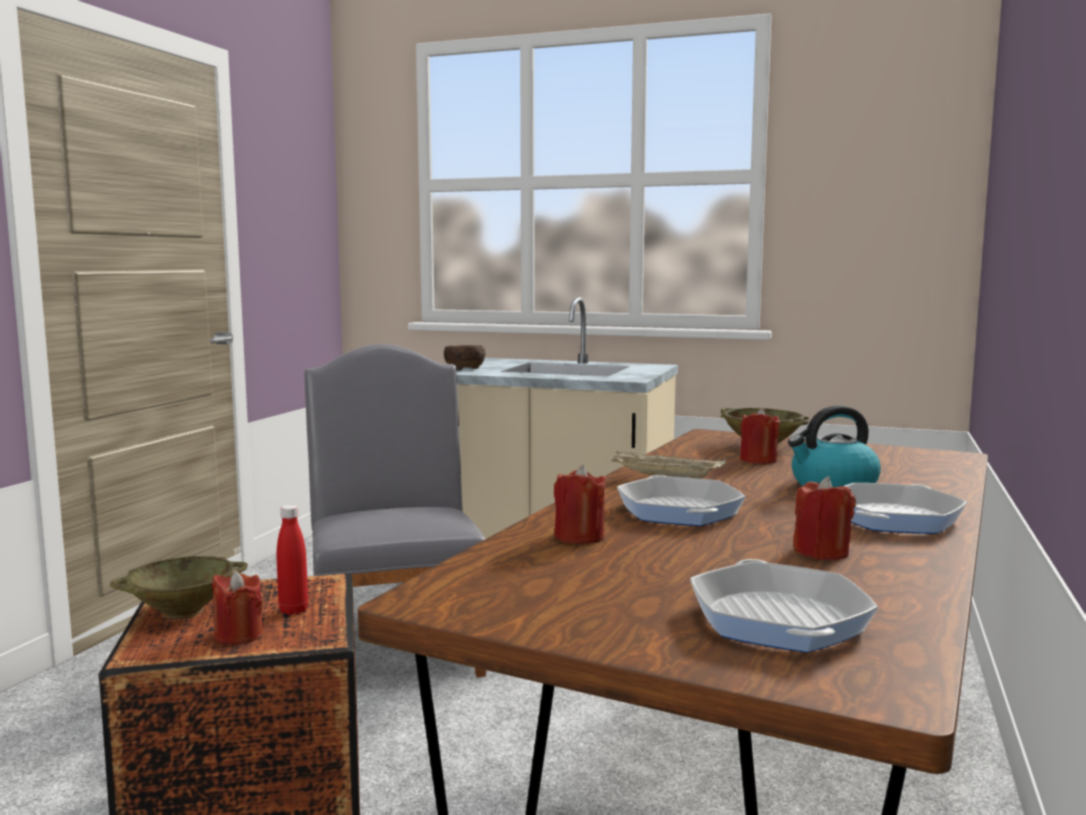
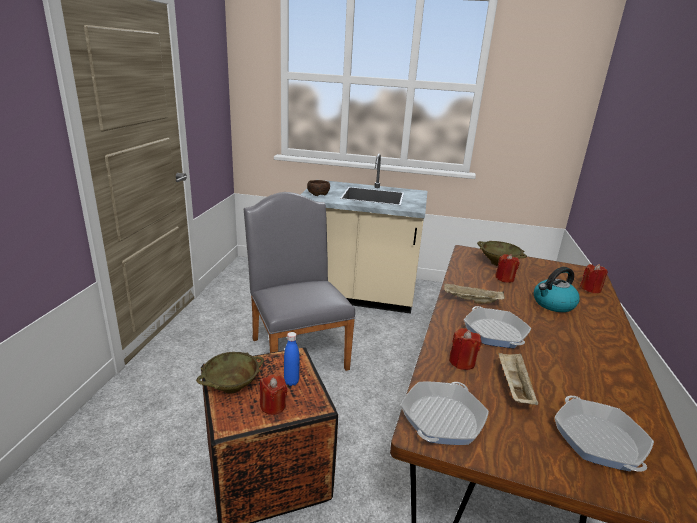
camera: 10 degrees left, 15 degrees up
(293, 610) = (291, 382): red bottle -> blue bottle
(656, 563) = (513, 387): none -> beige tray
(821, 552) = (583, 372): red candle -> red candle (590, 289)
(894, 518) = (597, 336): frying pan -> frying pan (442, 418)

